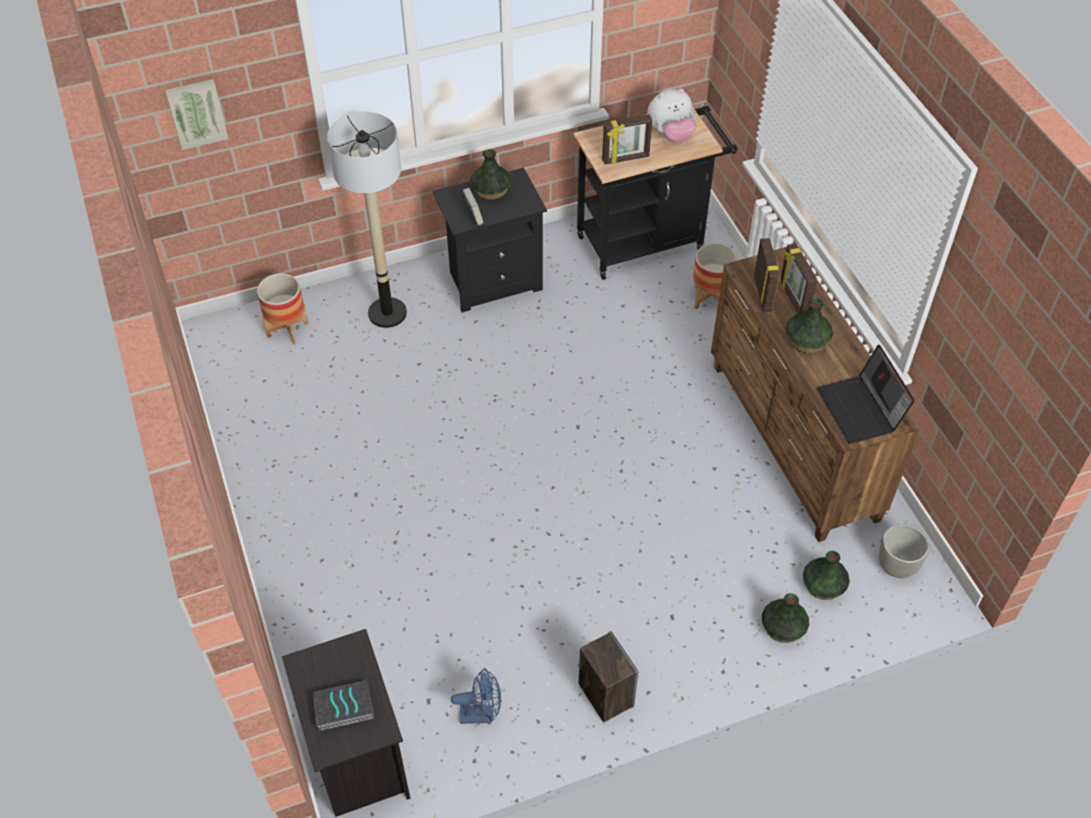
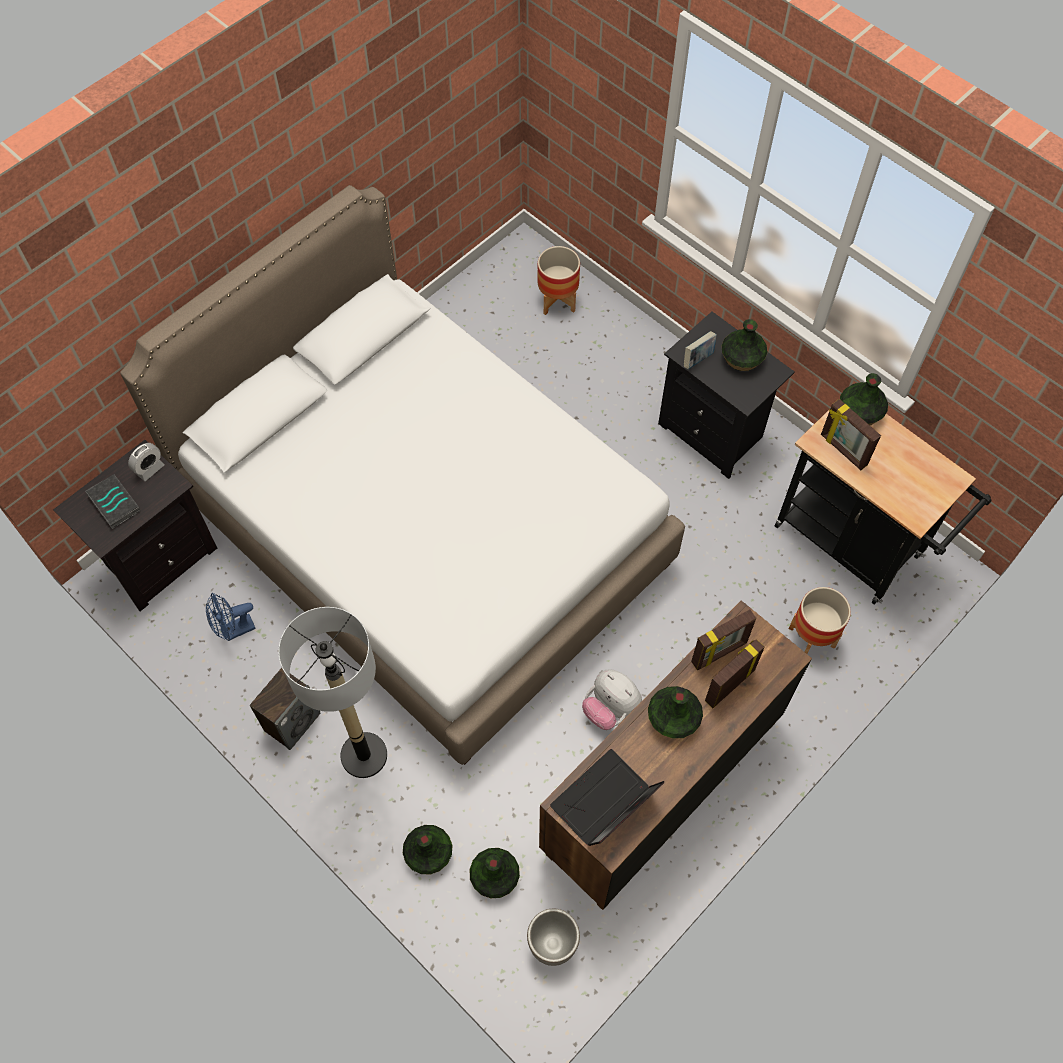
camera: 65 degrees right, 10 degrees up
(196, 113) = (577, 70): picture -> none
(322, 662) = (149, 469): none -> alarm clock
(387, 313) = (621, 365): floor lamp -> floor lamp (364, 755)
(466, 516) = (426, 532): none -> white bed
(481, 714) = (234, 630): blue fan -> blue fan turned 90 degrees clockwise
(598, 137) = (859, 413): none -> vase
(670, 135) = (909, 478): plush toy -> plush toy (610, 709)

